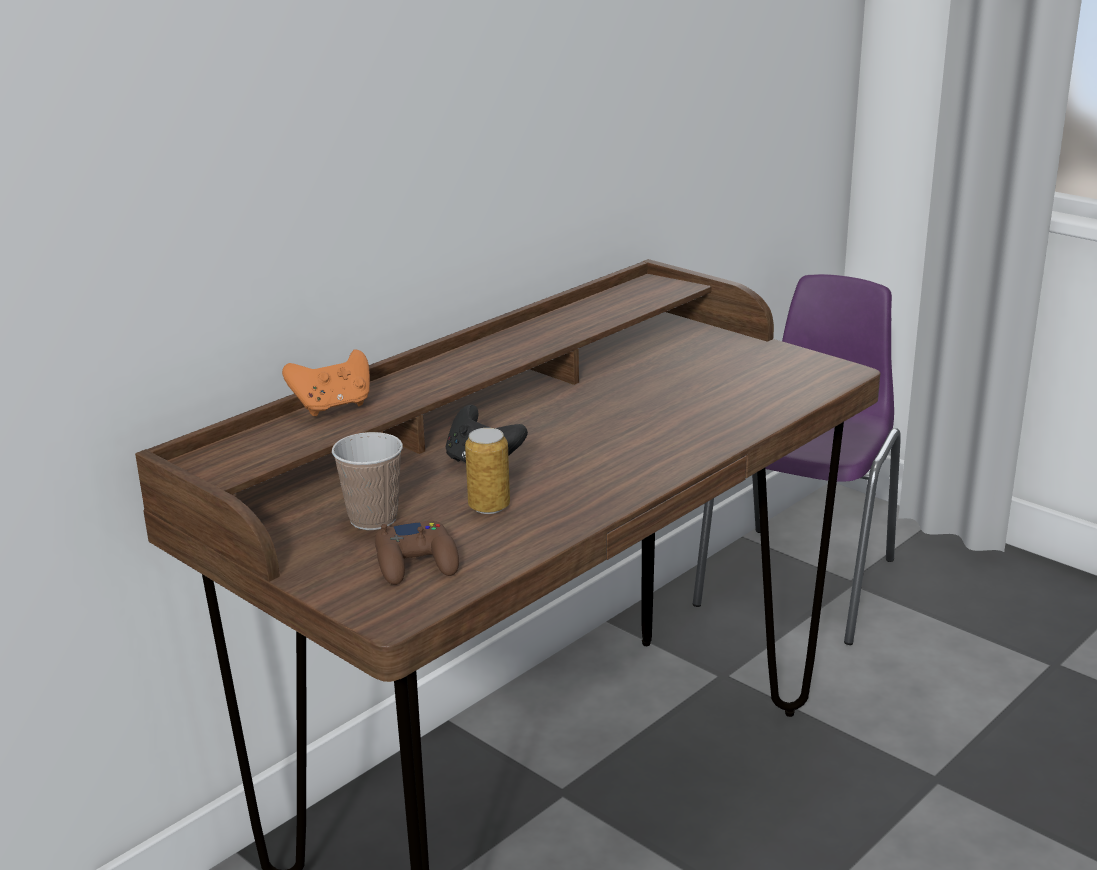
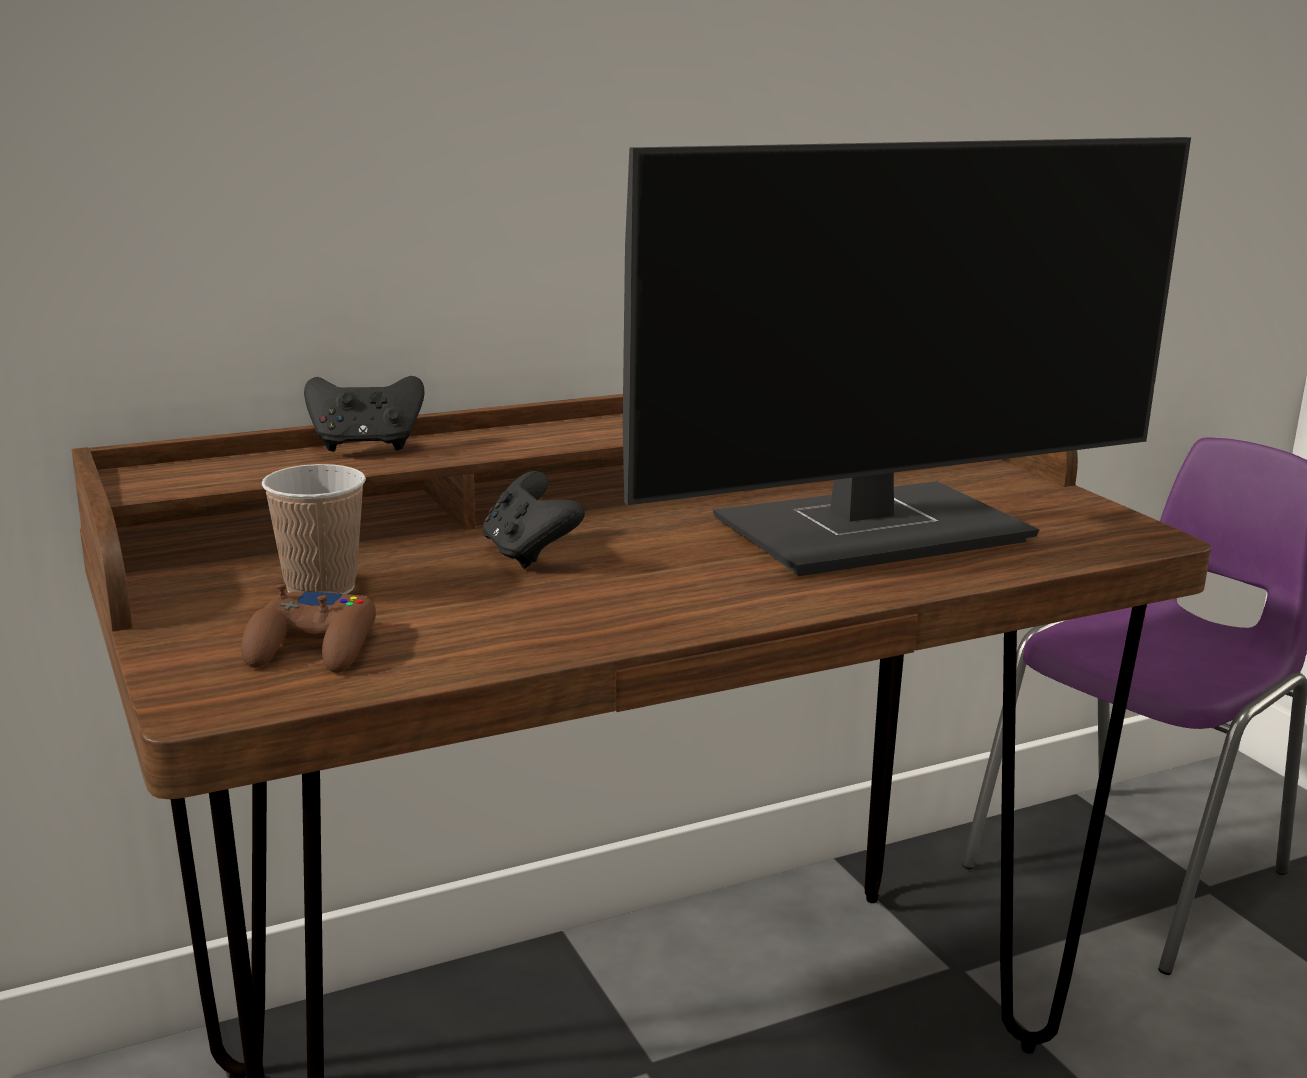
camera: 20 degrees right, 5 degrees down
(333, 407) = (366, 446): orange game controller -> black game controller
(489, 506) = (482, 602): can -> none
(682, 399) = (877, 530): none -> monitor

